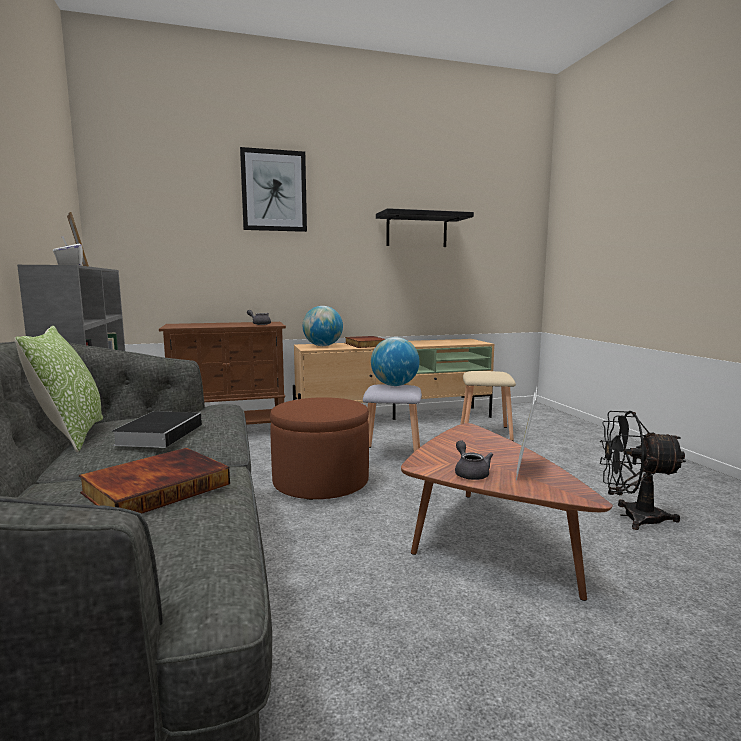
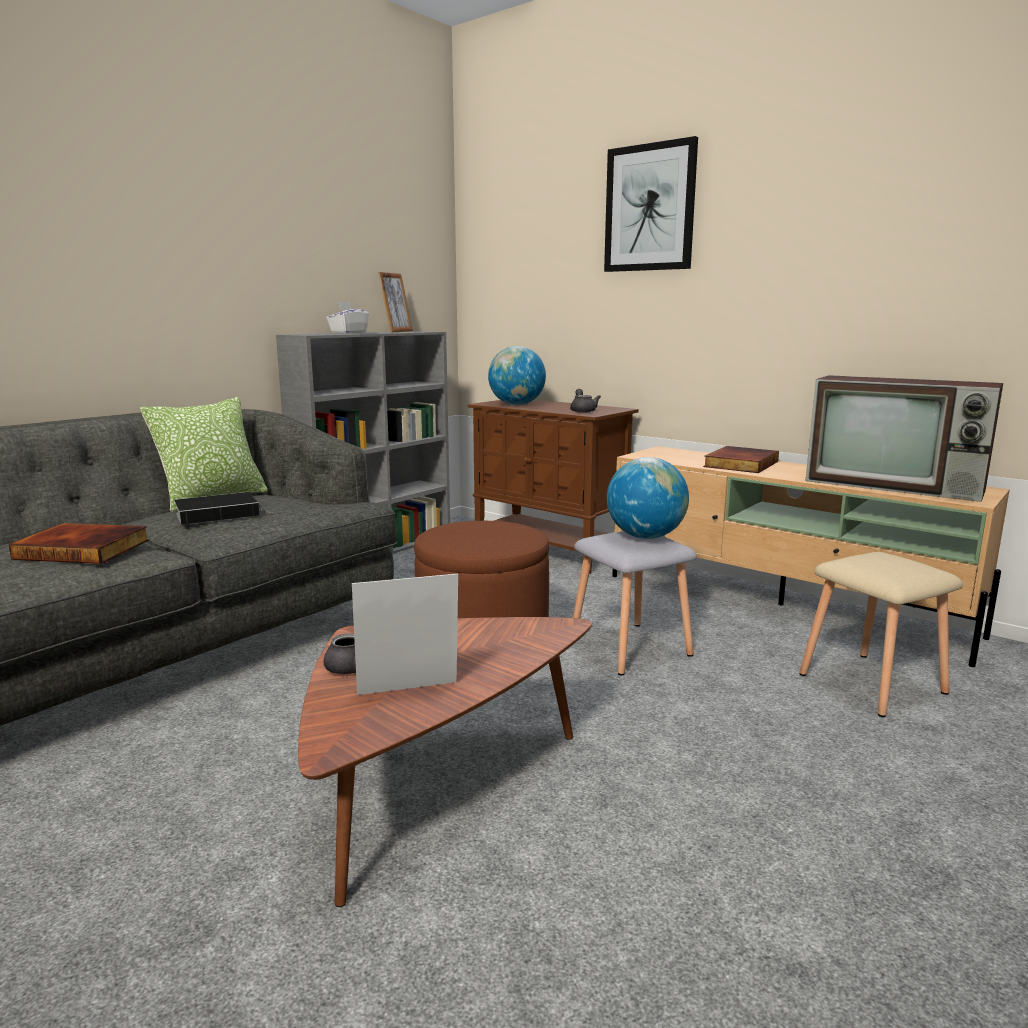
camera: 55 degrees right, 5 degrees up
(323, 346) = (674, 455): globe -> globe (516, 405)
(416, 231) = (896, 253): black shelf -> none
(445, 342) = (897, 485): none -> television
(632, 517) = (698, 919): black fan -> none

